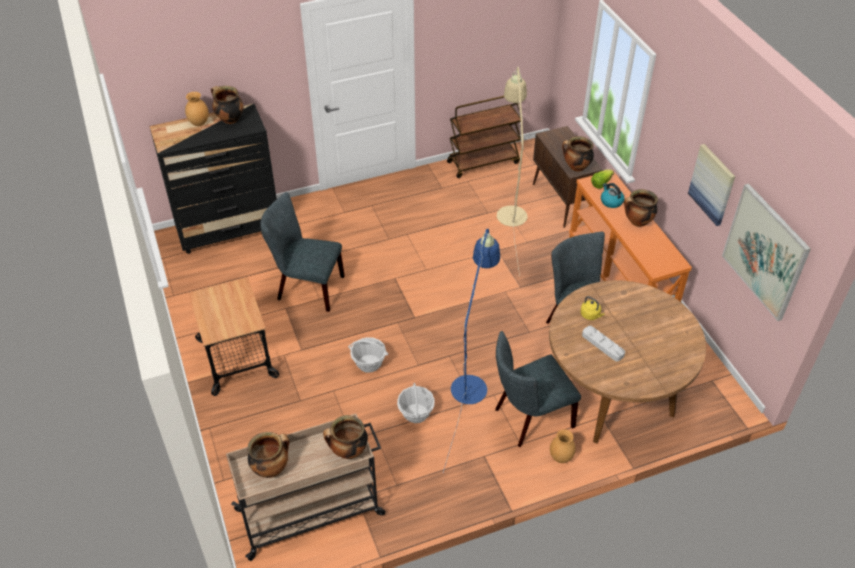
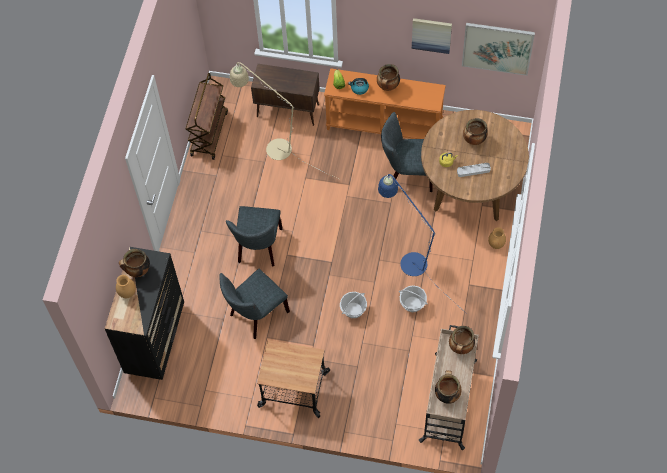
camera: 55 degrees left, 15 degrees up
(529, 419) = (458, 244): grey chair -> grey chair (259, 248)
(576, 167) = (304, 86): cooking pot -> cooking pot (474, 141)

